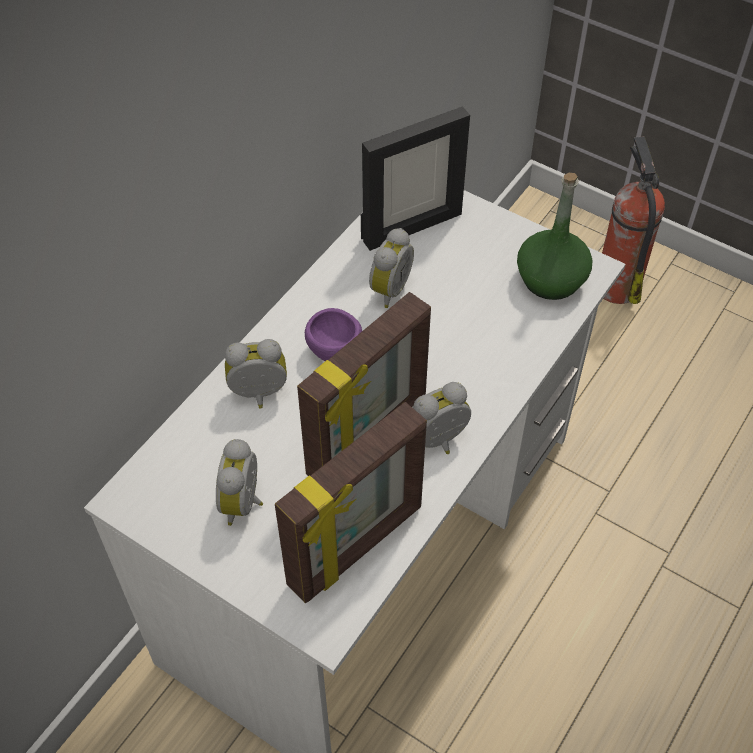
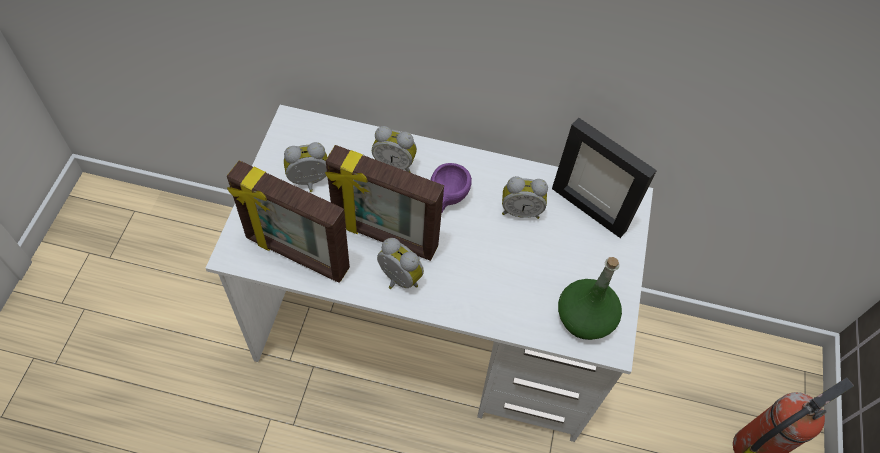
camera: 65 degrees right, 5 degrees up
(259, 395) = (395, 163): alarm clock -> alarm clock turned 135 degrees clockwise

